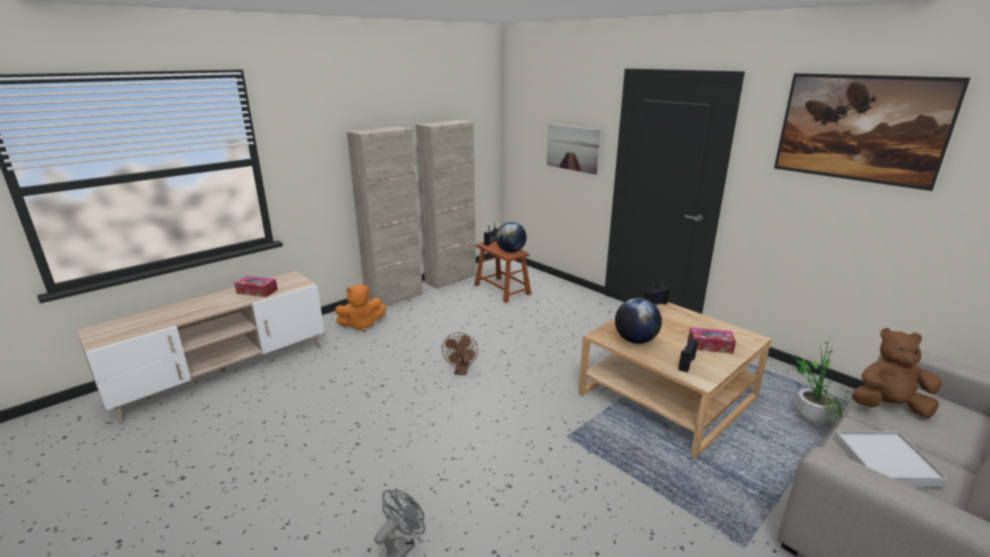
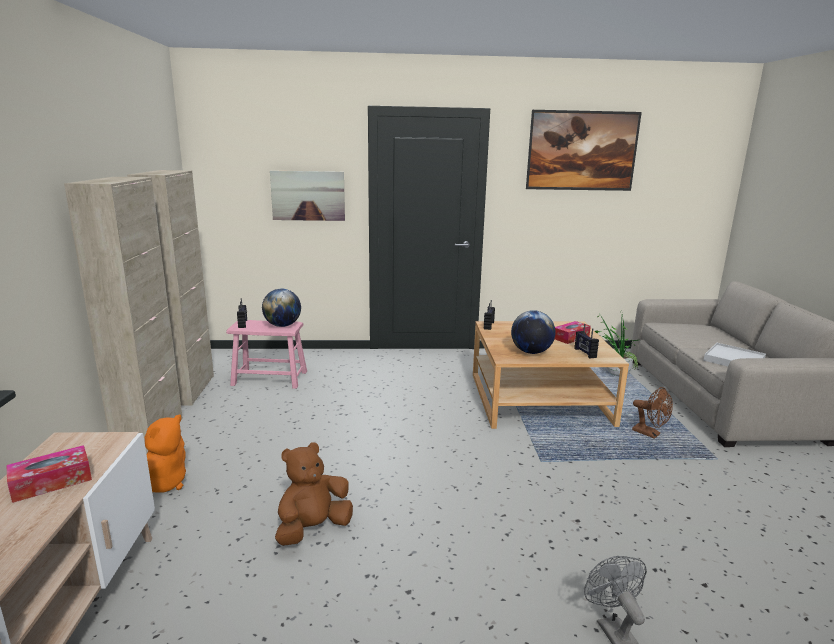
camera: 50 degrees left, 5 degrees down
(461, 371) = (373, 464): brown fan -> brown fan (650, 434)
(502, 289) = (269, 378): brown stool -> pink stool
(888, 407) = (683, 335): brown plush toy -> brown plush toy (313, 529)

